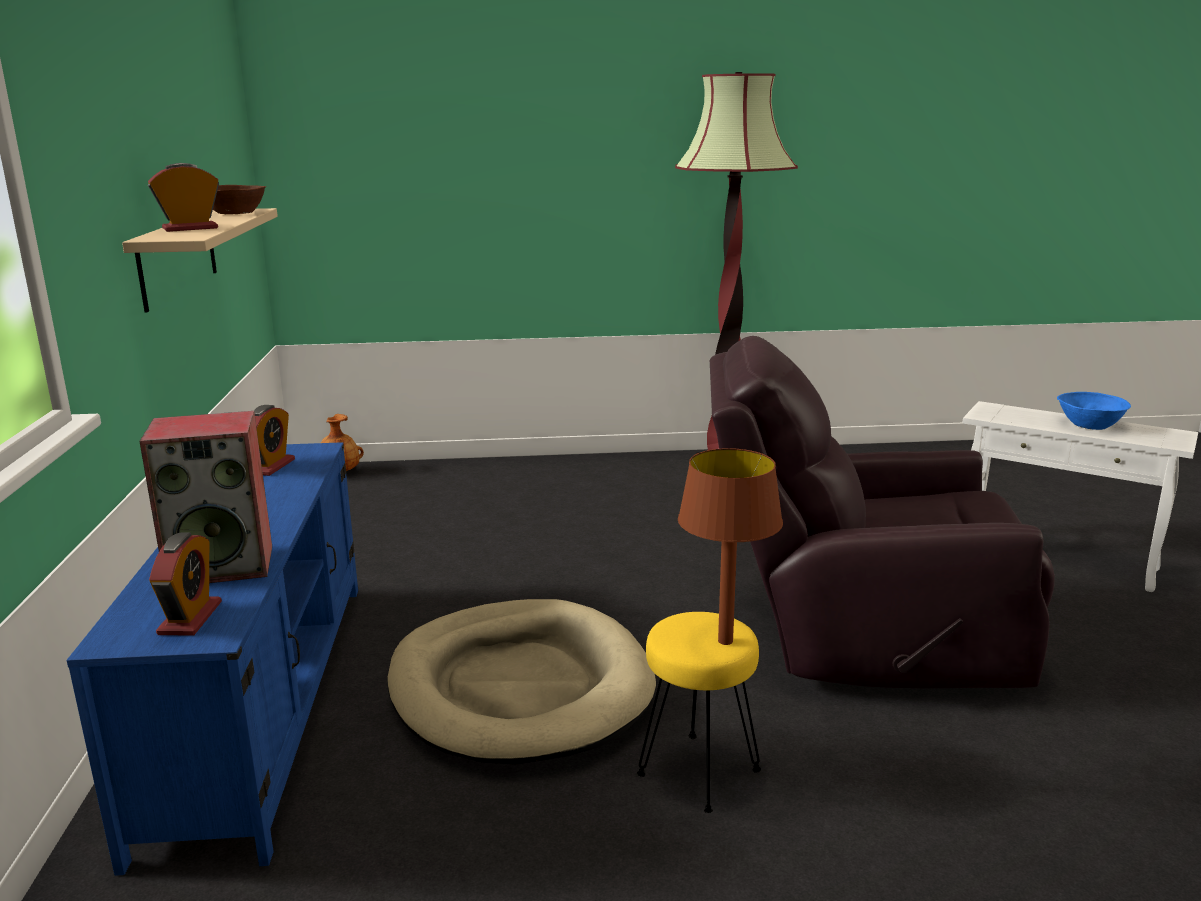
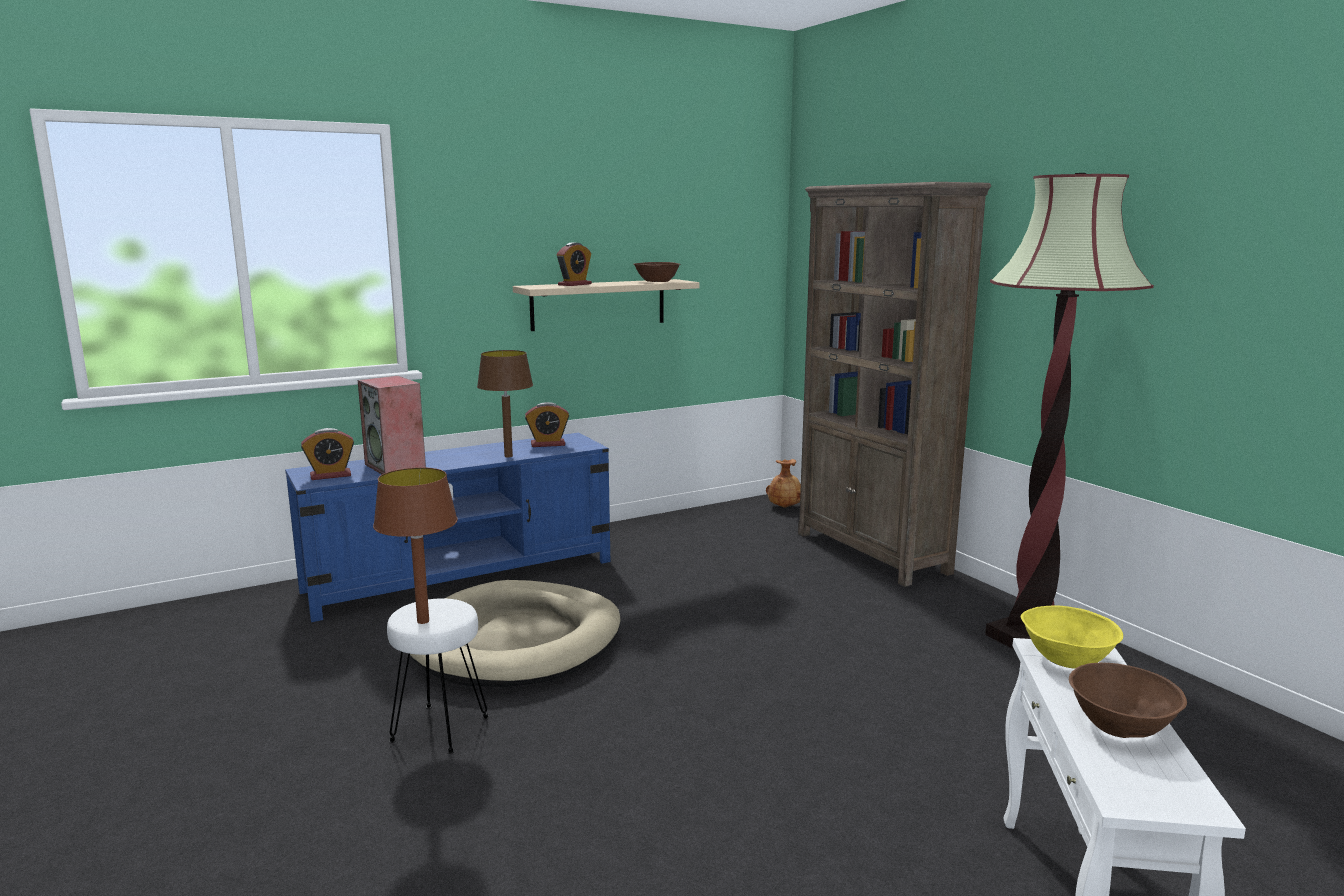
camera: 65 degrees right, 5 degrees down
(190, 228) = (574, 284): alarm clock -> alarm clock turned 90 degrees clockwise
(292, 492) = (509, 456): none -> brown table lamp
(508, 470) = (872, 553): none -> brown bookcase
(698, 771) = (440, 728): yellow stool -> white stool
(859, 640) = (701, 775): brown armchair -> none
(998, 414) = (1066, 658): none -> yellow bowl
(1089, 425) = (1119, 724): blue bowl -> brown bowl

